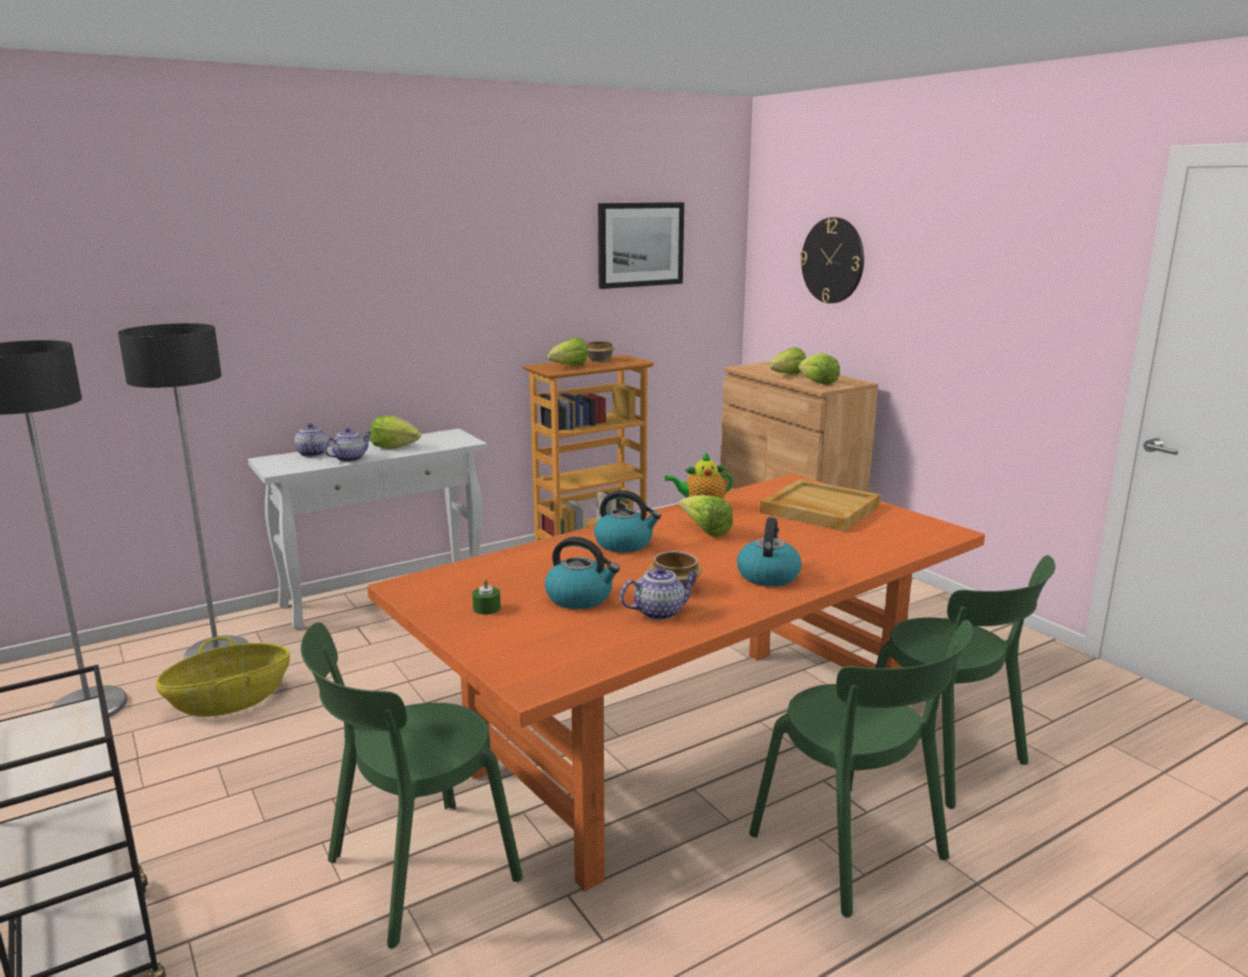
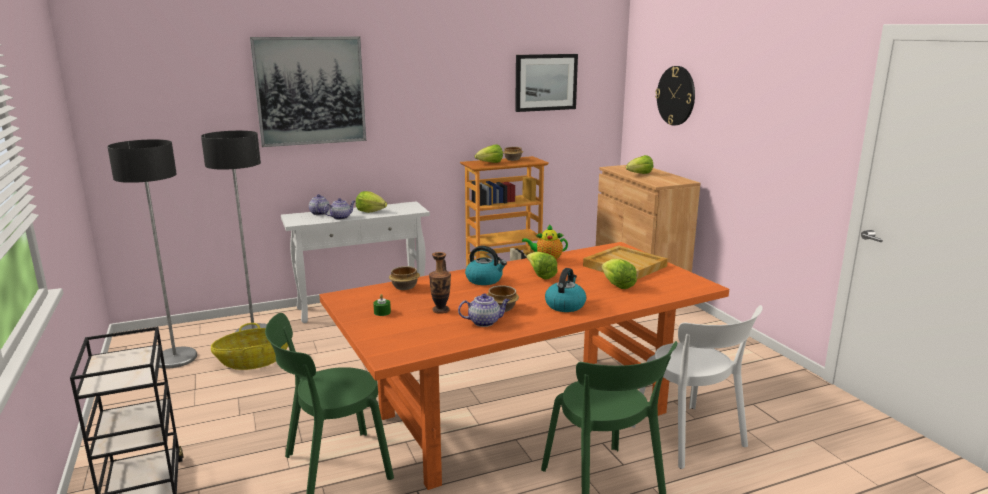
camera: 10 degrees right, 0 degrees up
(290, 259) = (310, 91): none -> picture
(504, 564) = (405, 287): none -> bowl
(580, 598) = (440, 310): kettle -> vase
(818, 383) = (657, 180): lettuce -> lettuce (617, 285)
(946, 760) = (691, 438): green chair -> white chair

